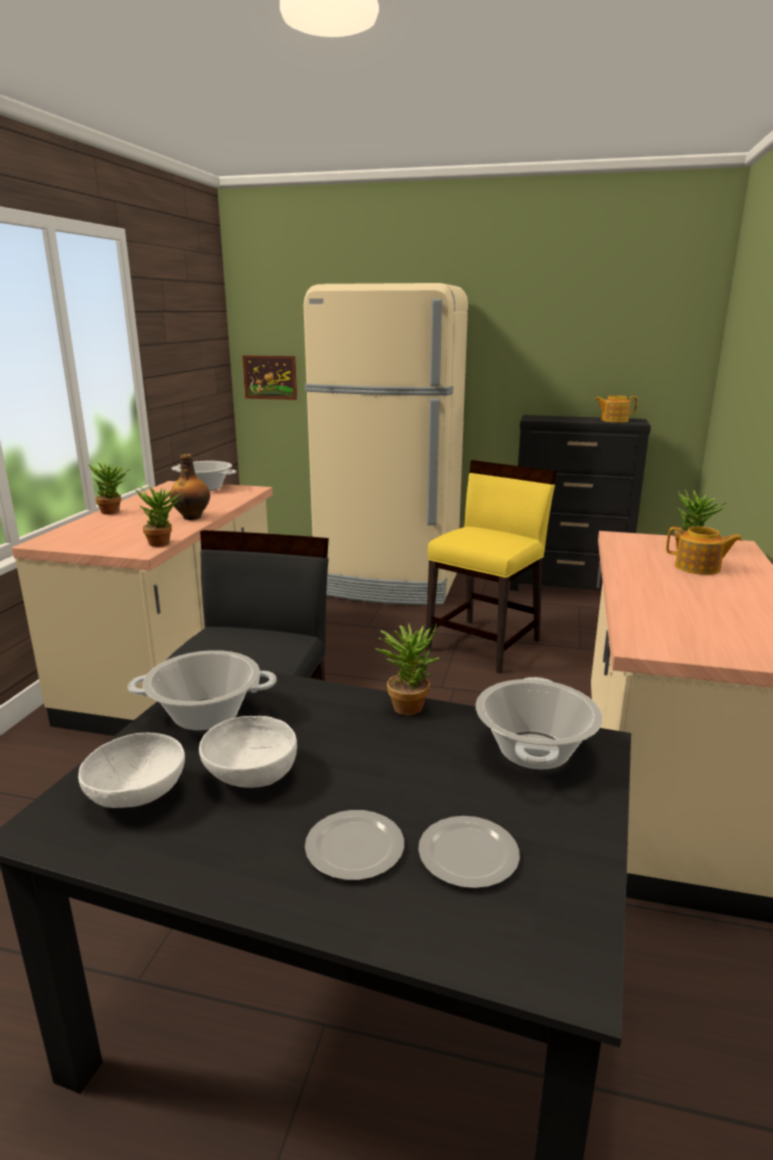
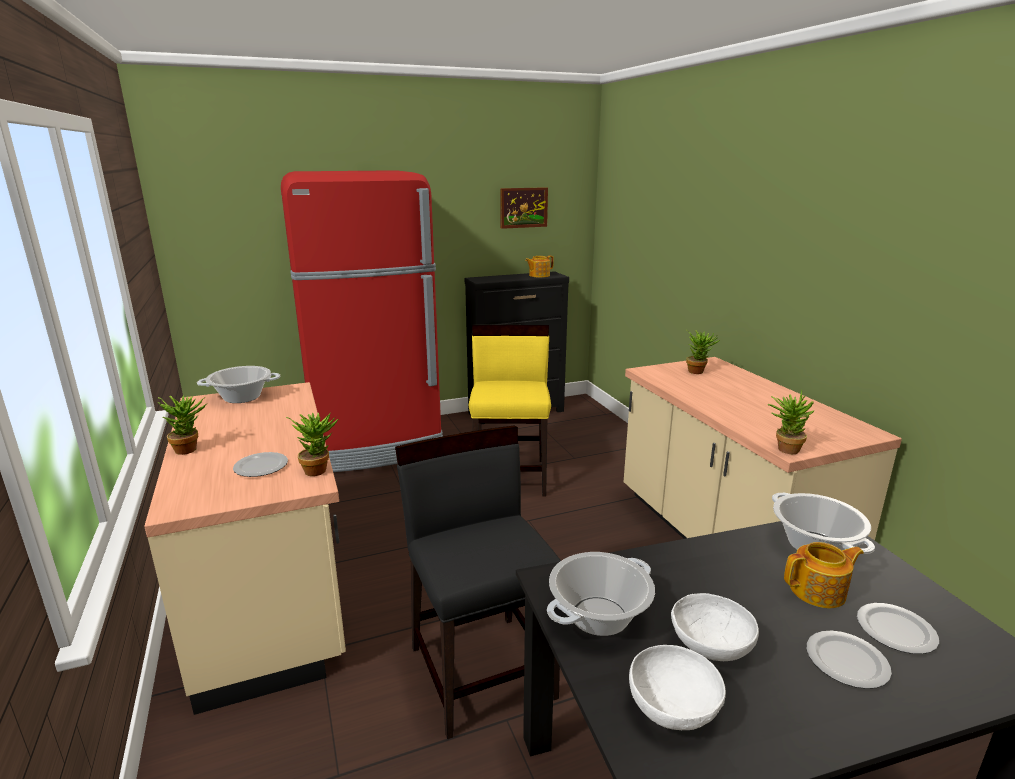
camera: 35 degrees left, 0 degrees up
(133, 532) = (262, 467): none -> plate
(192, 517) = (293, 433): bottle -> none
(270, 377) = (208, 265): picture -> picture (523, 207)
(389, 584) = (376, 445): beige fridge -> red fridge
(408, 704) = (705, 544): potted plant -> potted plant (784, 448)
(698, 568) = (723, 384): teapot -> teapot (819, 591)

